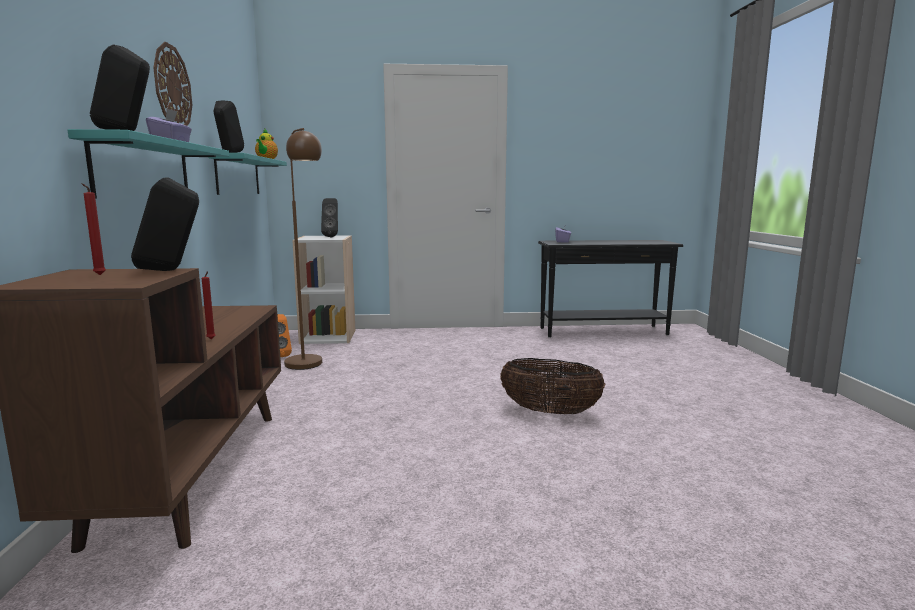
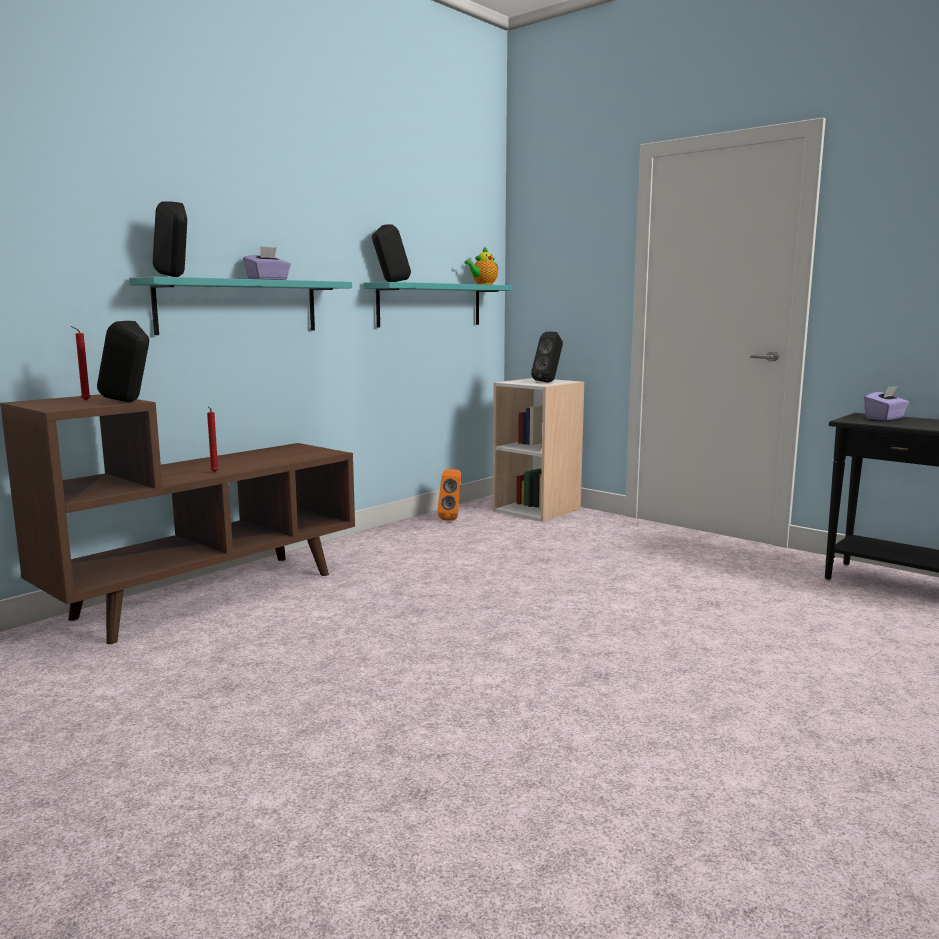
camera: 45 degrees right, 0 degrees up
(172, 87) = (301, 221): wall clock -> none
(308, 367) = (453, 536): brown floor lamp -> none
(550, 412) = (588, 666): basket -> none

